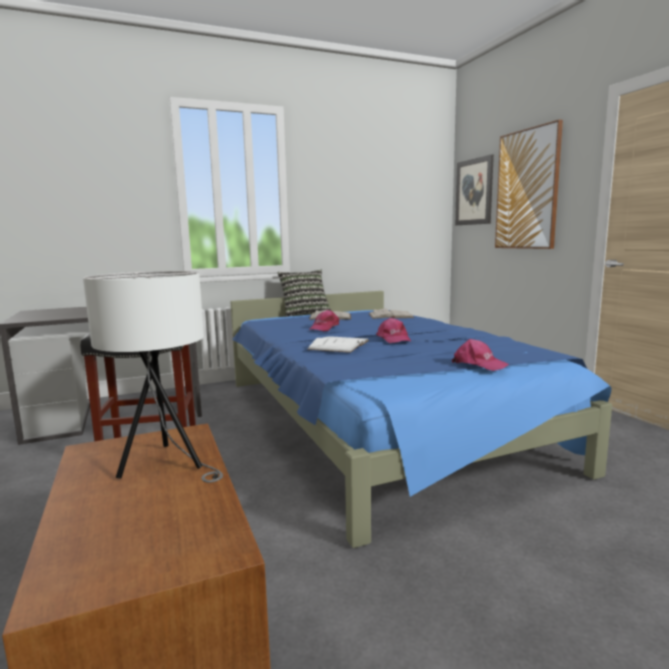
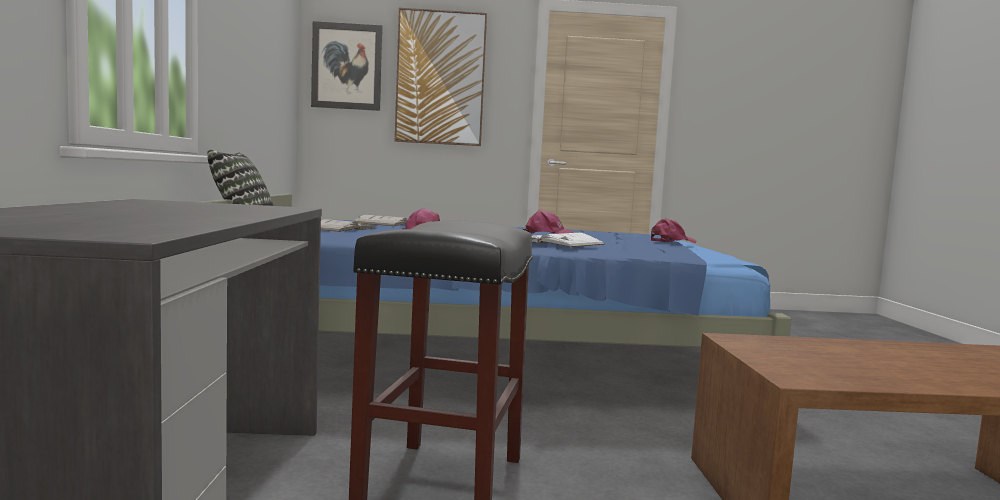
camera: 70 degrees left, 5 degrees down
(165, 466) = (844, 352): white table lamp -> none

